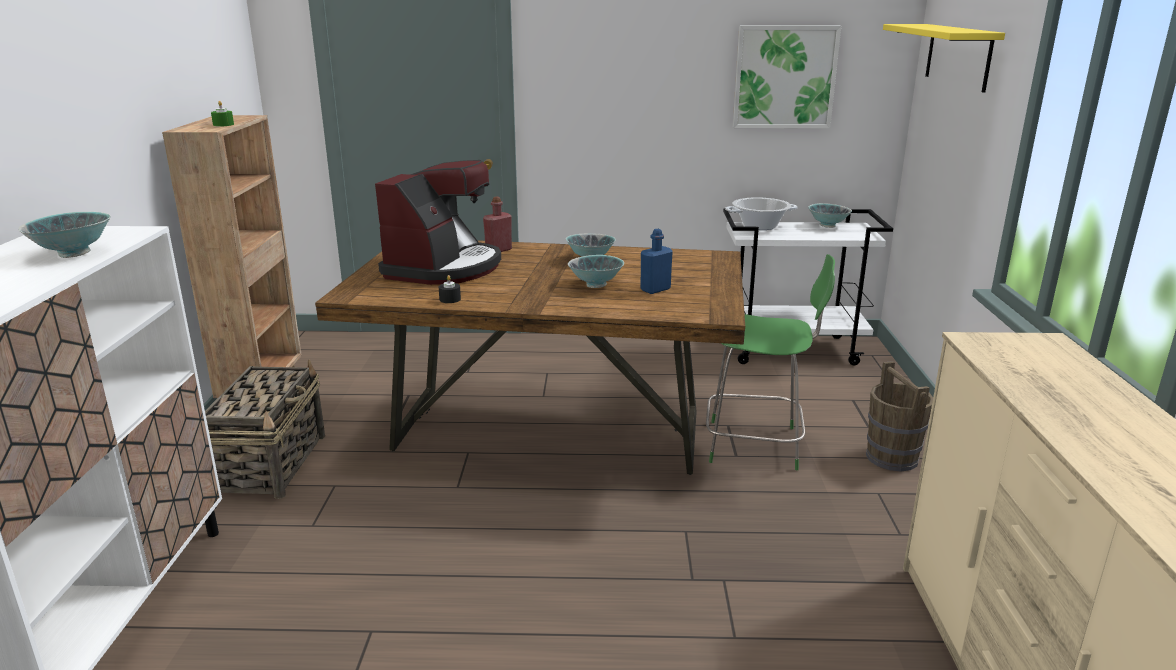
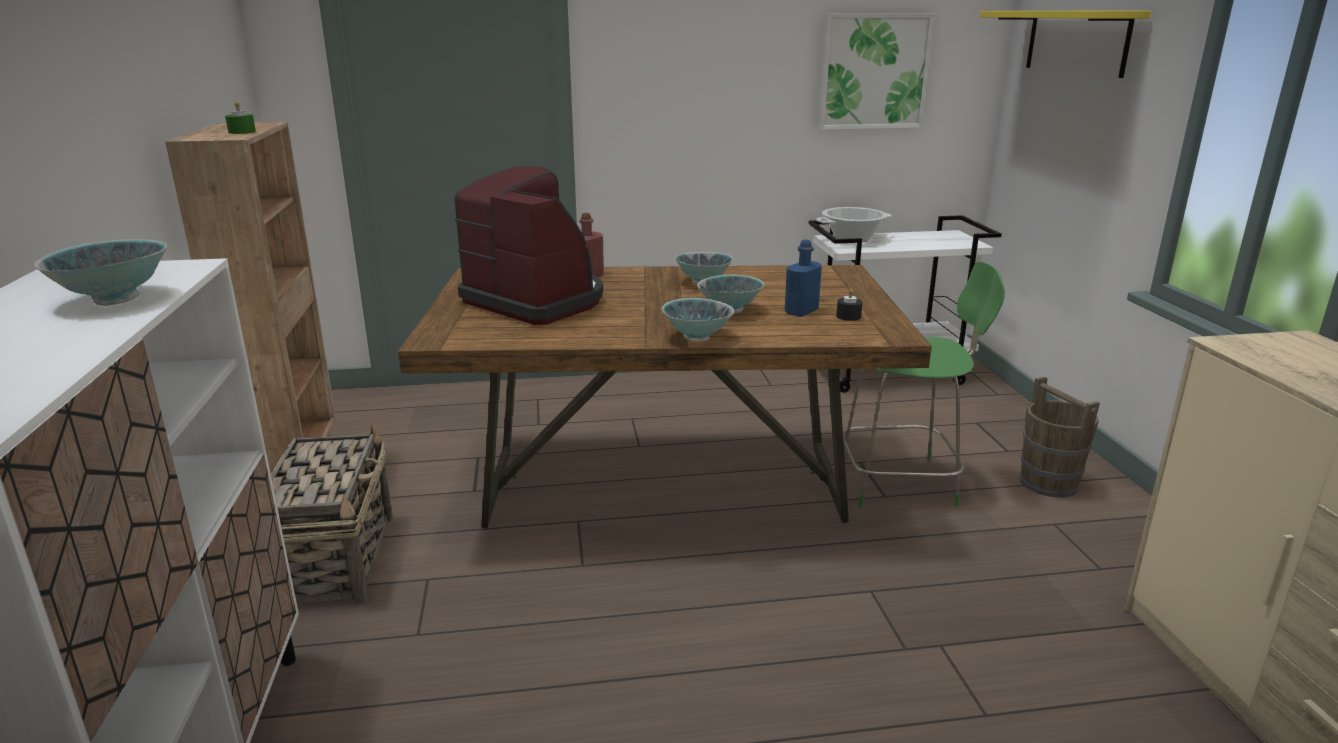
camera: 10 degrees left, 0 degrees up
(444, 268) = (536, 301): coffee machine -> coffee machine turned 60 degrees counterclockwise
(450, 299) = (567, 337): black candle -> black candle (848, 316)
(827, 226) = (922, 235): bowl -> bowl (696, 338)

